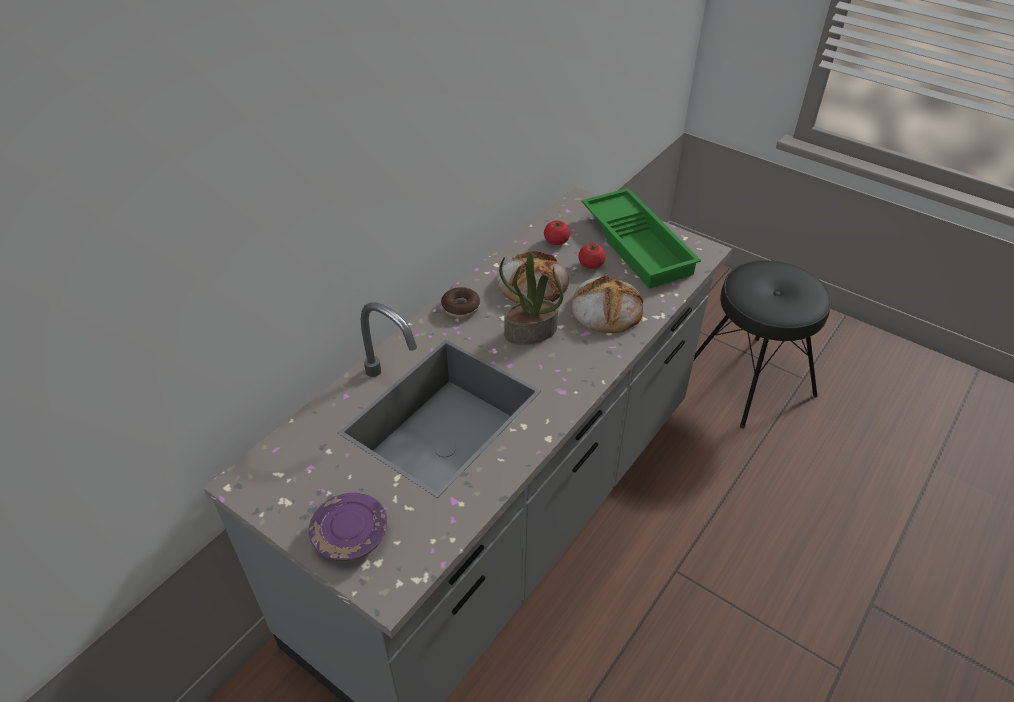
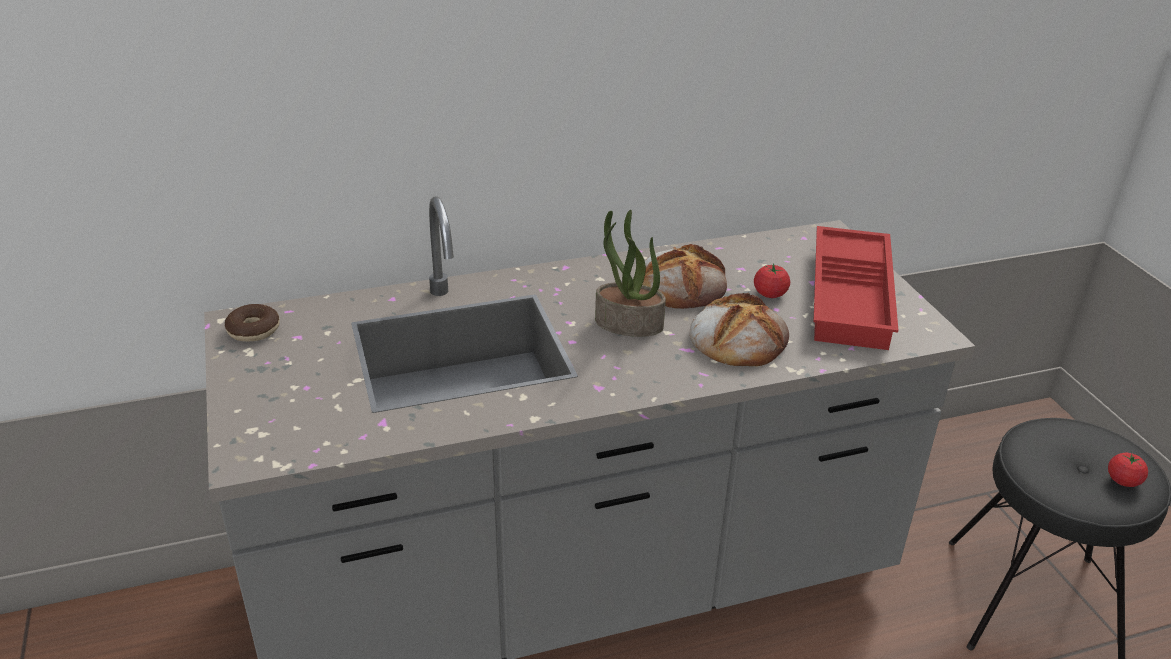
camera: 35 degrees right, 10 degrees down
(351, 535) = (267, 402): purple plate -> none
(460, 307) = (583, 275): donut -> donut (253, 330)
(556, 241) = (755, 259): tomato -> tomato (1123, 481)
(639, 244) = (853, 297): green tray -> red tray

